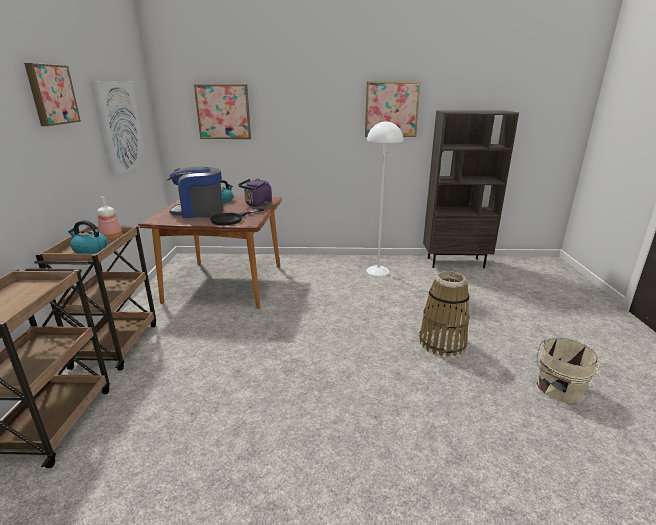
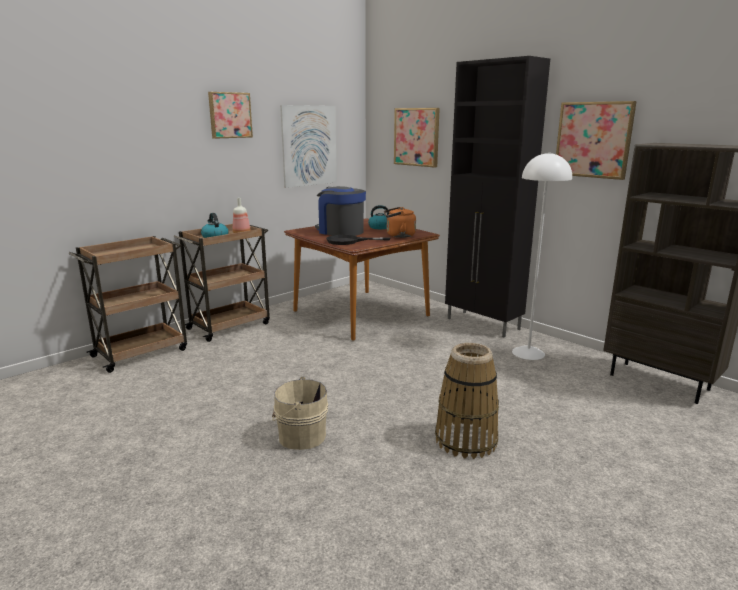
camera: 45 degrees right, 5 degrees down
(257, 205) = (398, 236): purple kettle -> orange kettle
(323, 261) = (483, 324): none -> black cabinet
(558, 388) = (516, 549): beige bucket -> beige bucket (300, 435)

